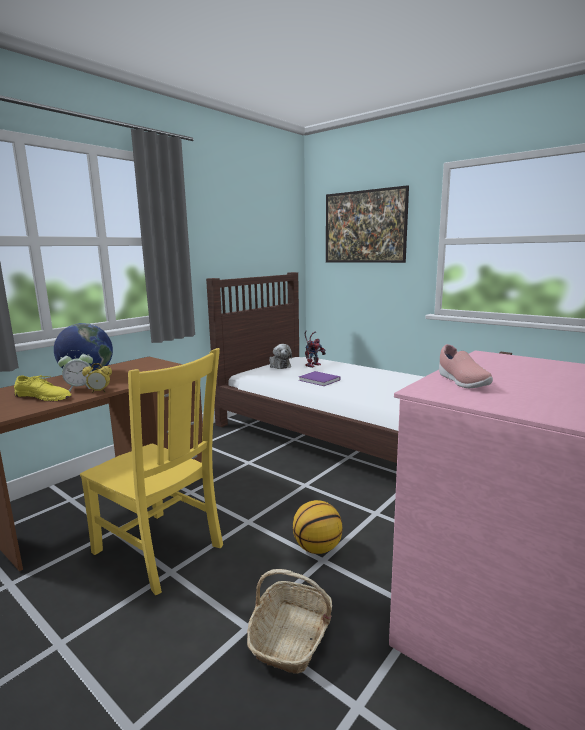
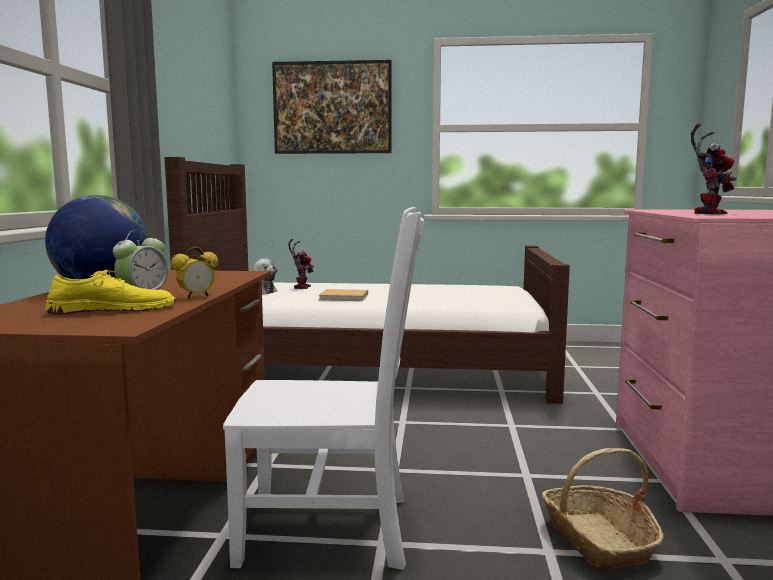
camera: 35 degrees left, 5 degrees down
(160, 551) = (332, 530): yellow chair -> white chair
(317, 548) = (505, 467): basketball -> none
(320, 380) = (345, 297): purple book -> beige book
(461, 382) = (708, 214): pink shoe -> toy robot

